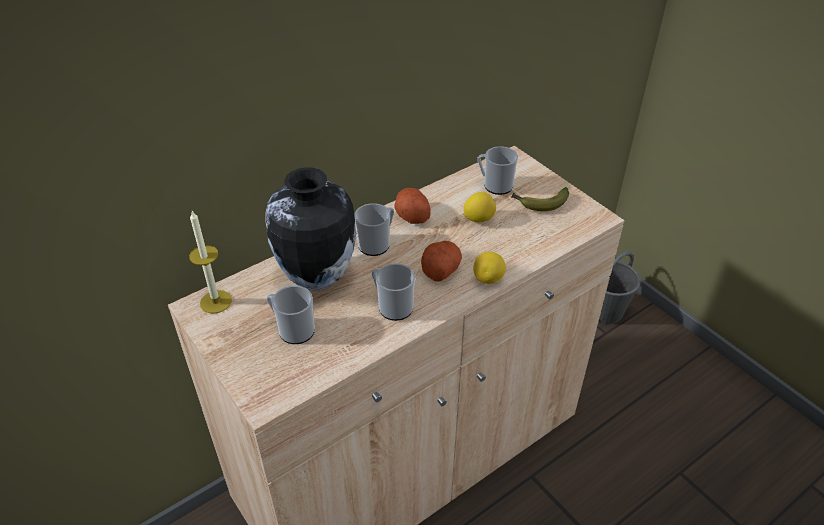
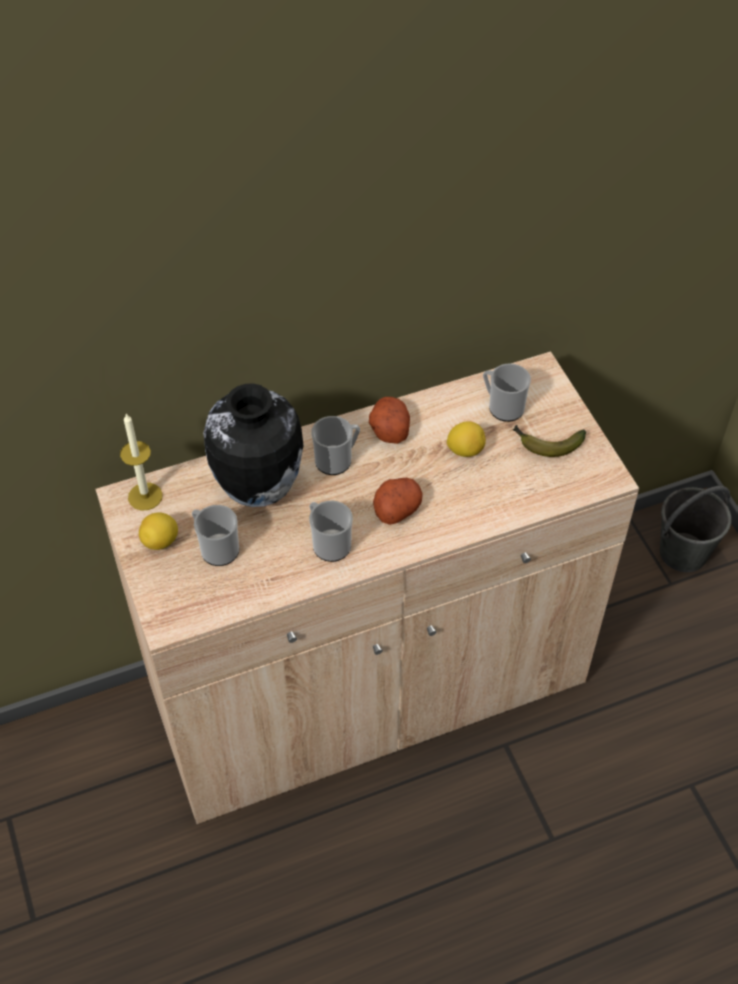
camera: 15 degrees right, 10 degrees up
(488, 279) = (446, 532): lemon -> lemon (160, 541)

